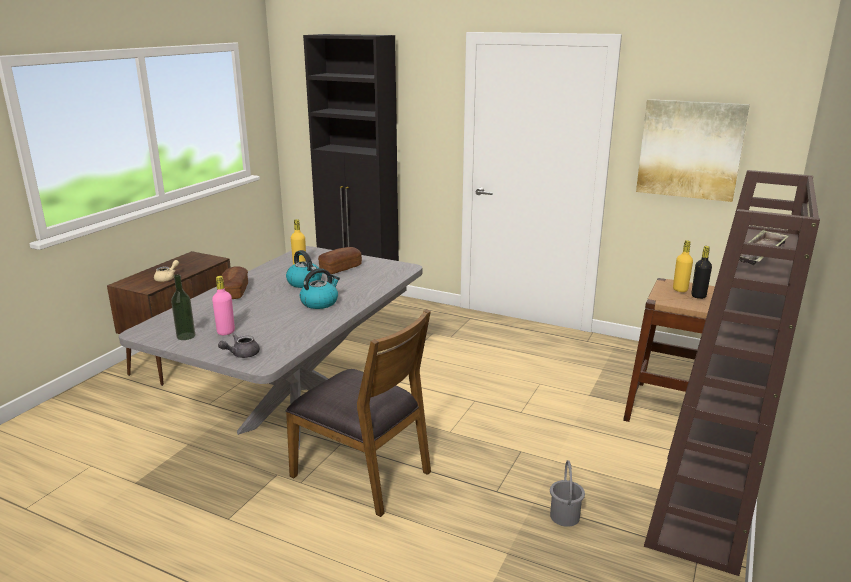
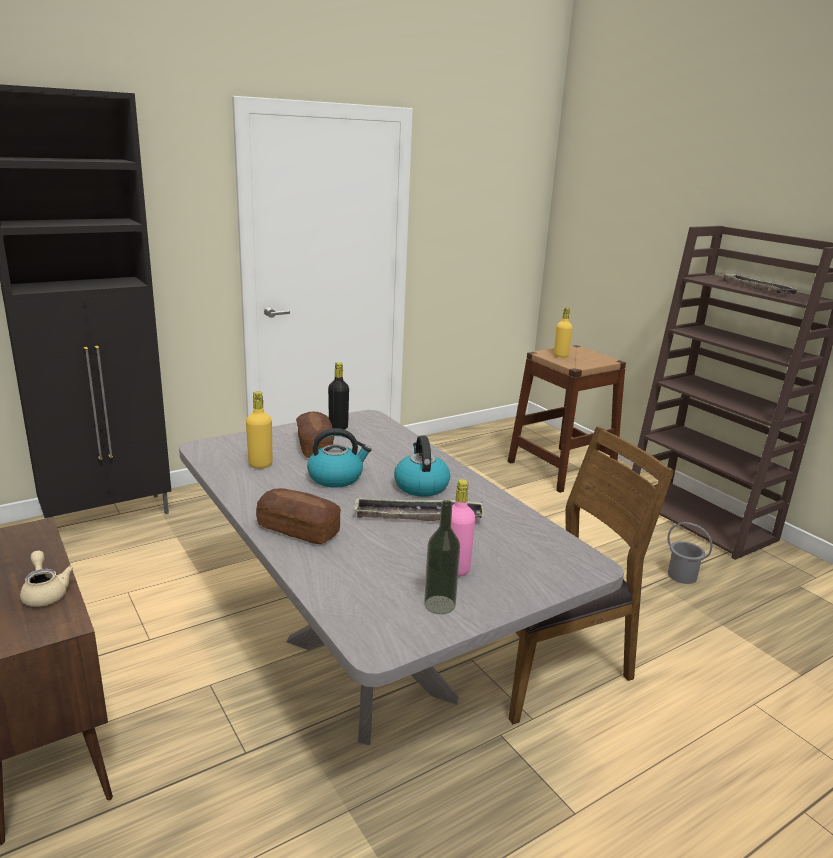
camera: 60 degrees left, 0 degrees up
(241, 354) = (547, 574): grey teapot -> none
(279, 311) = (418, 516): none -> tray
(690, 149) = (473, 228): picture -> none
(698, 296) = (579, 356): black bottle -> black bottle (338, 427)

